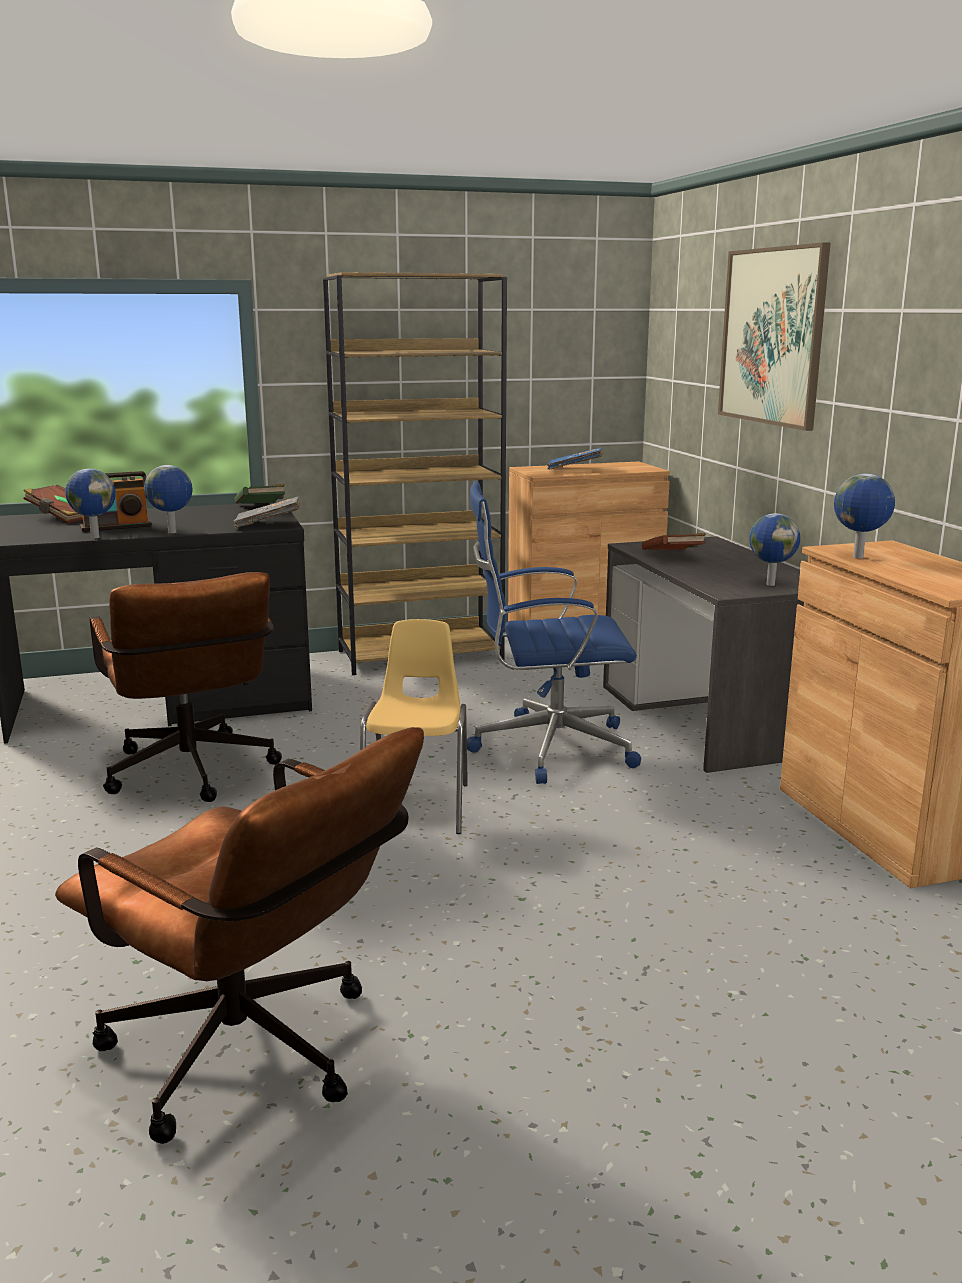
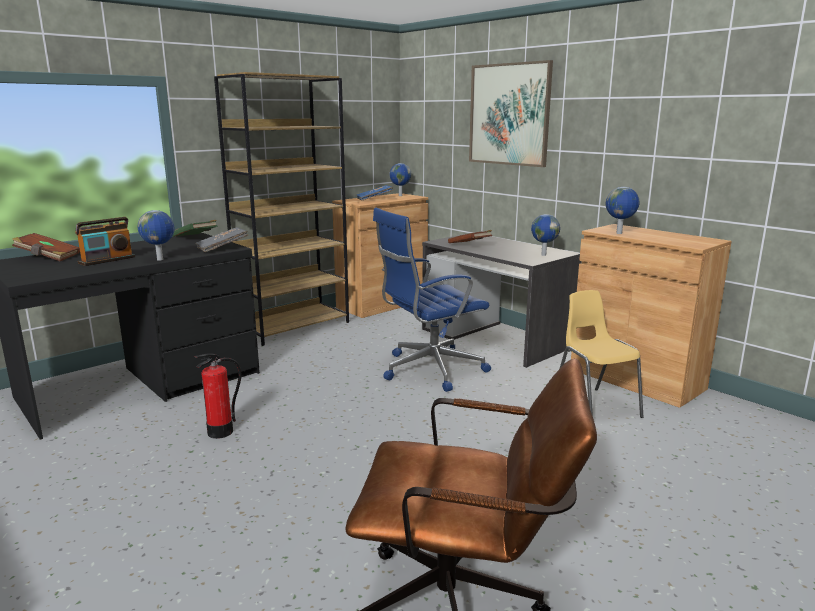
camera: 25 degrees left, 0 degrees up
(94, 537) = (104, 269): globe -> globe (400, 196)
(193, 776) = (220, 432): brown office chair -> fire extinguisher
(418, 806) = (392, 420): yellow chair -> yellow chair (594, 407)

